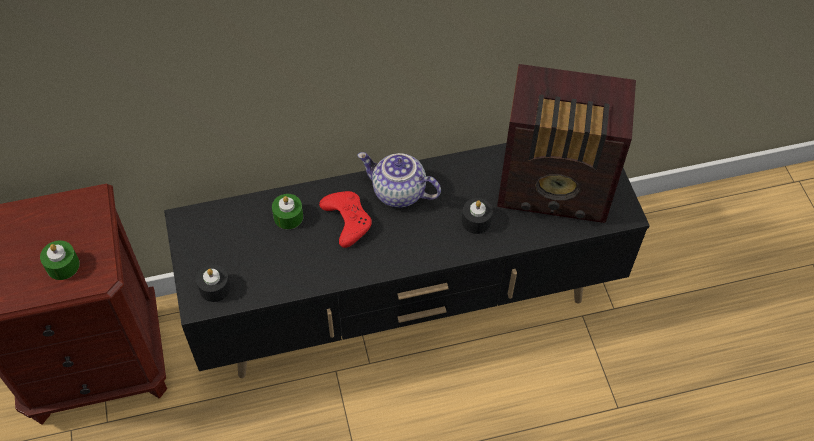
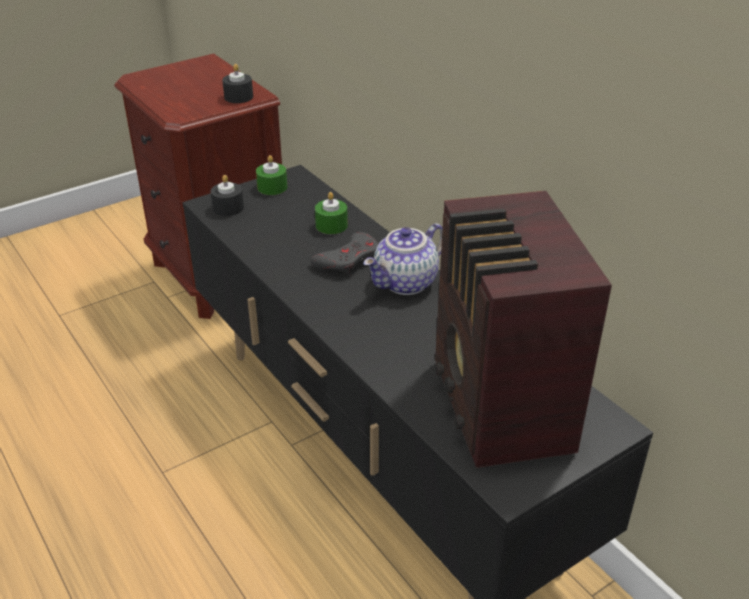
camera: 70 degrees right, 20 degrees down
(63, 265) = (184, 100): green candle -> green candle (272, 187)
(347, 220) = (348, 260): red game controller -> grey game controller
(397, 193) = (406, 283): teapot -> teapot turned 135 degrees counterclockwise
(476, 221) = (404, 349): black candle -> black candle (238, 97)

